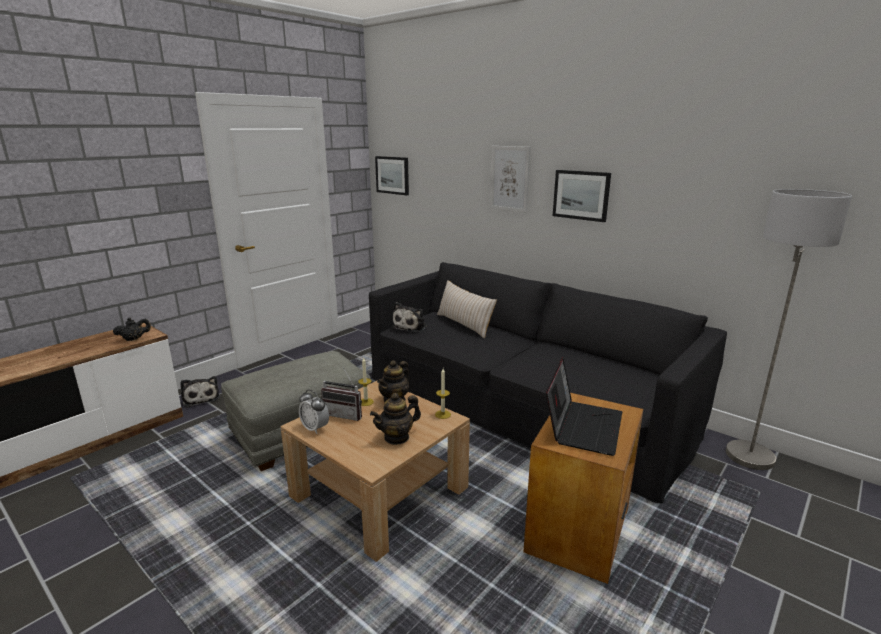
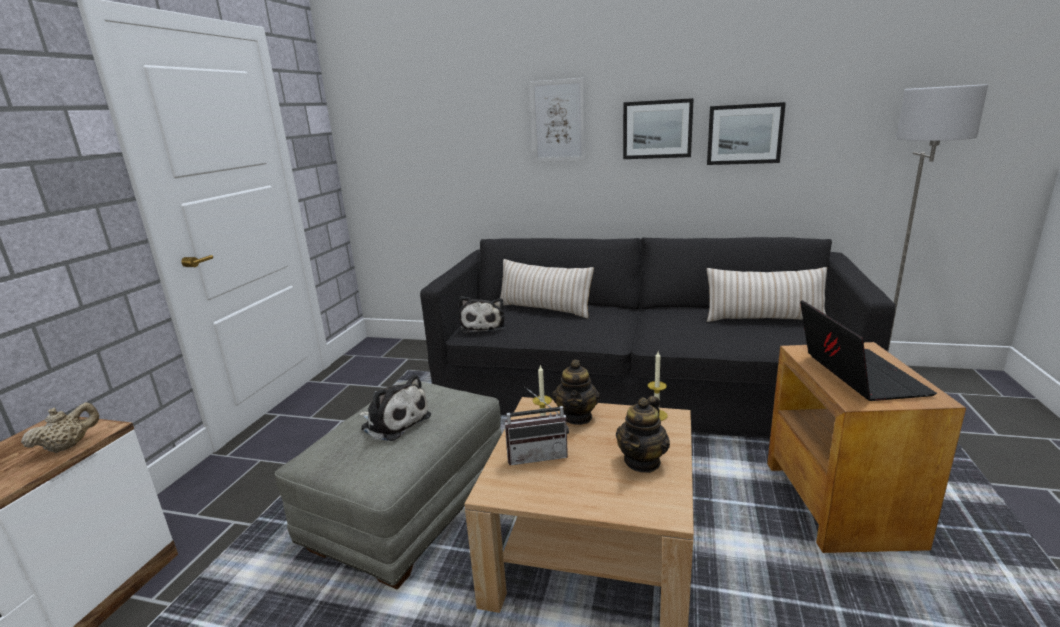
camera: 25 degrees left, 0 degrees up
(134, 339) = (69, 446): black teapot -> beige teapot
(201, 398) = (187, 515): plush toy -> plush toy (394, 422)
(315, 428) = (521, 488): alarm clock -> none
(392, 175) = (374, 138): picture -> picture (744, 134)
(616, 372) = (763, 319): none -> beige pillow

